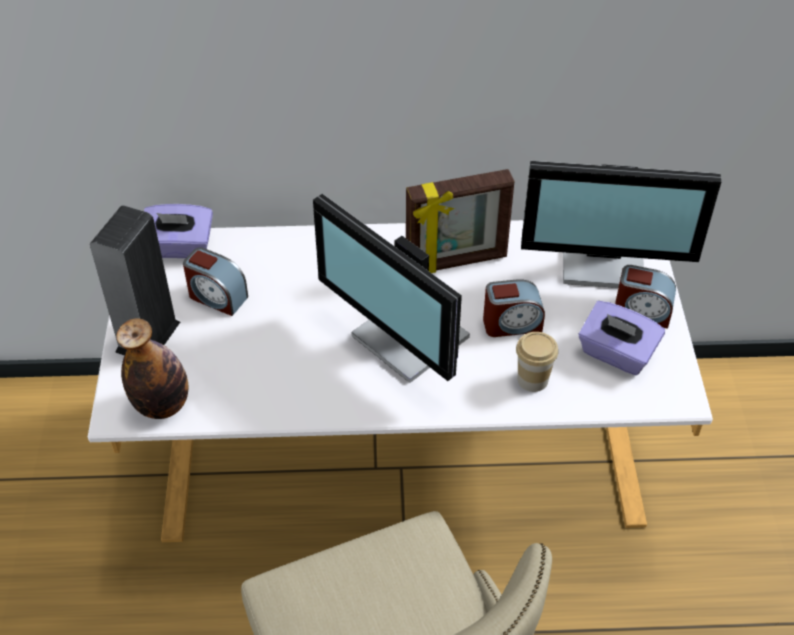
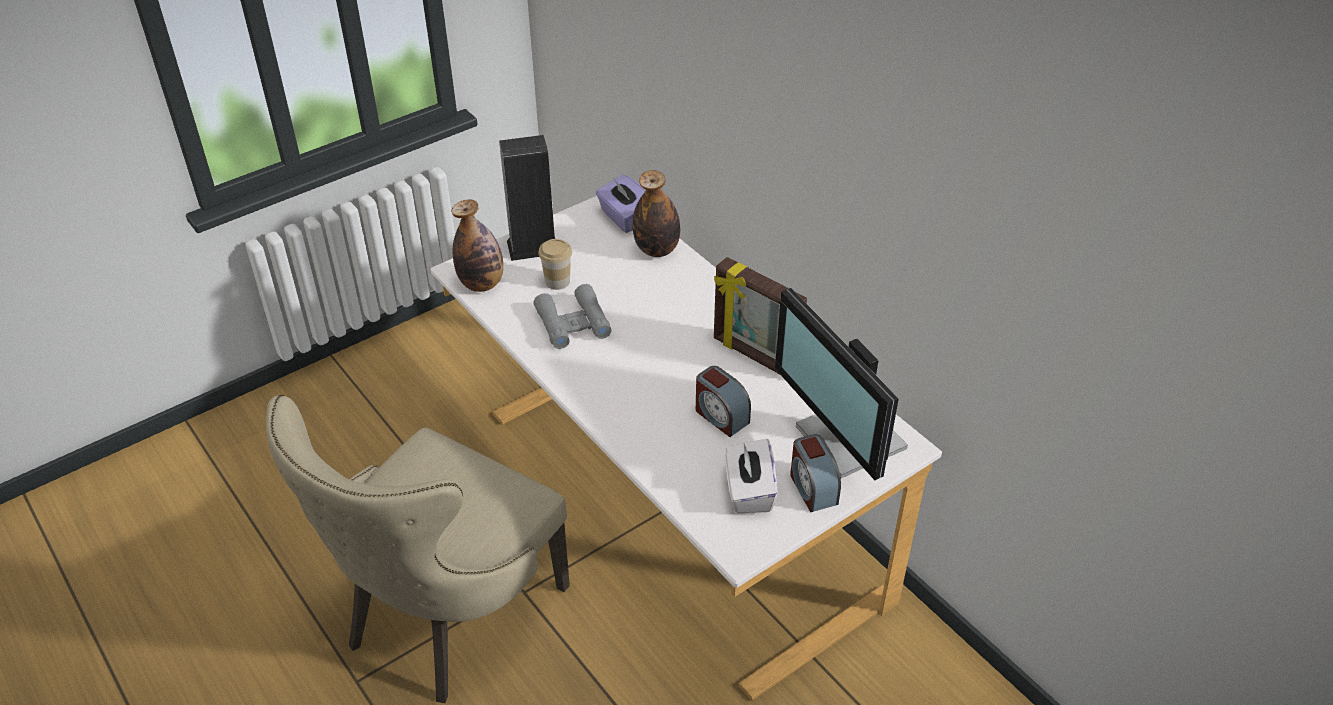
camera: 55 degrees right, 5 degrees down
(217, 297) = (597, 258): alarm clock -> none
(251, 250) = (657, 250): none -> bottle
(294, 363) = (573, 323): none -> grey binoculars
(407, 340) = (648, 368): monitor -> none
(532, 379) = (674, 453): cup -> cup (557, 281)
(616, 354) = (749, 491): purple tissue box -> white tissue box

